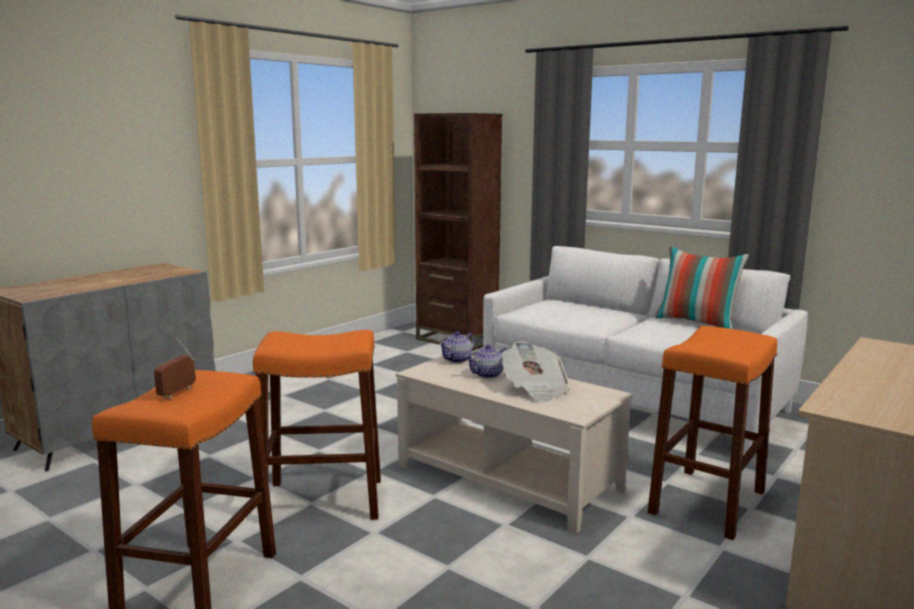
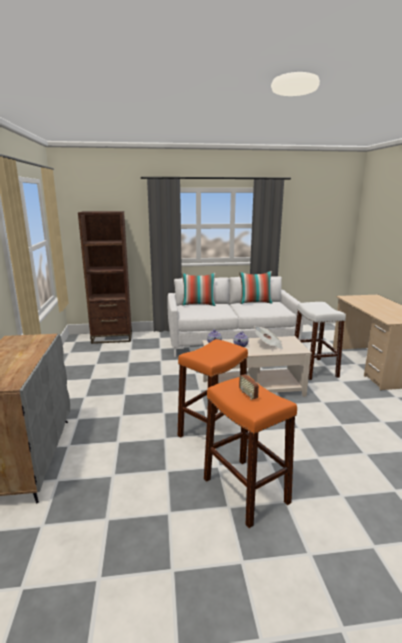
camera: 45 degrees left, 5 degrees up
(577, 303) = (198, 304): none -> pillow
(707, 502) = (314, 369): orange stool -> white stool

